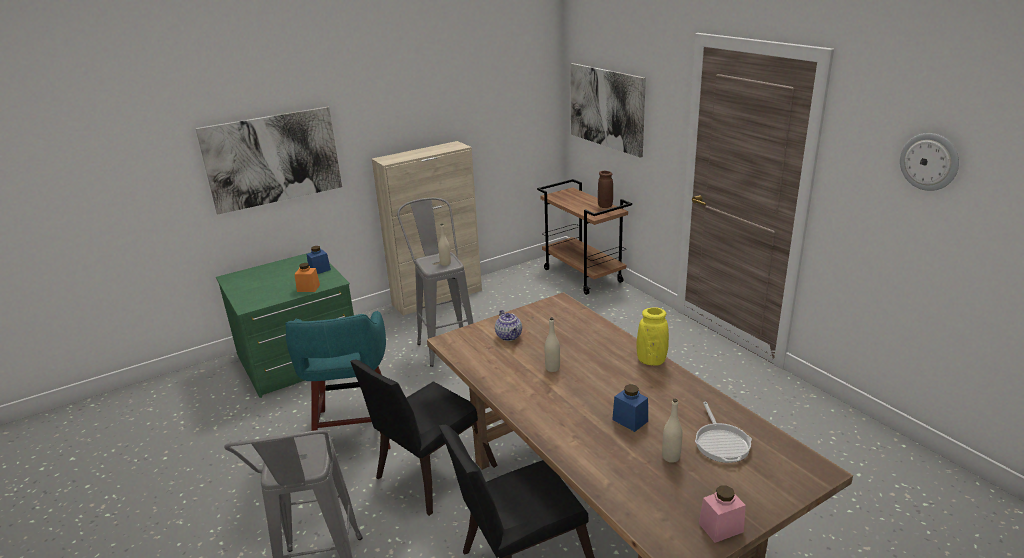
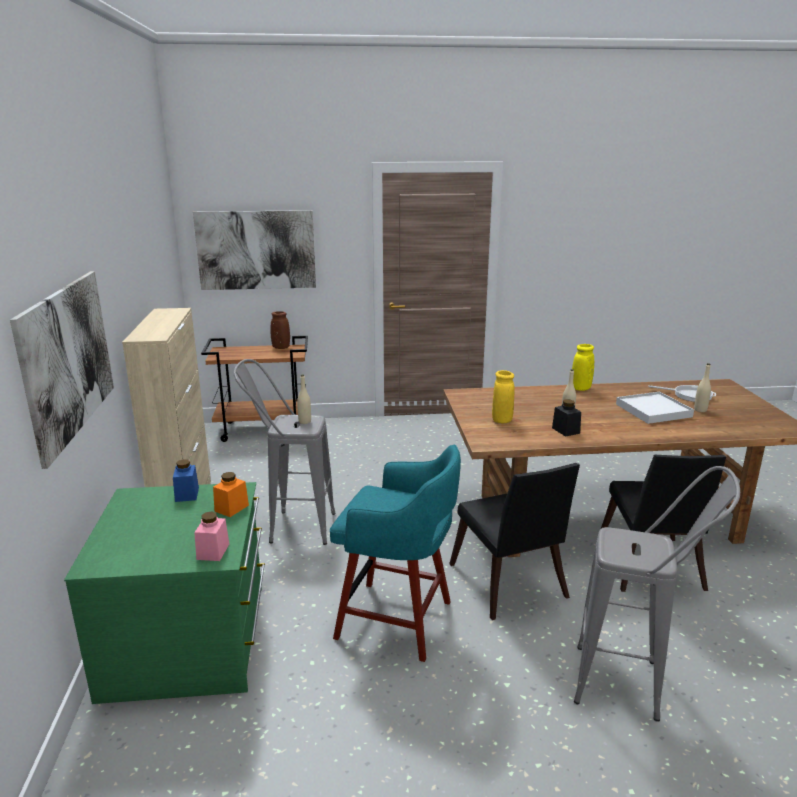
camera: 65 degrees left, 5 degrees down
(509, 336) = (502, 420): teapot -> yellow vase
(513, 374) = (565, 430): none -> black jar
(630, 420) = (653, 410): blue jar -> white tray
(721, 527) = (772, 415): pink jar -> pink jar (213, 551)
(929, 161) = (578, 224): wall clock -> none

